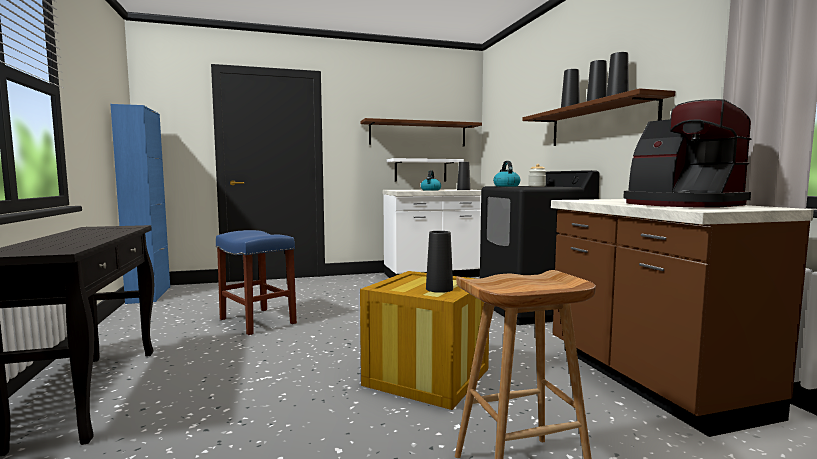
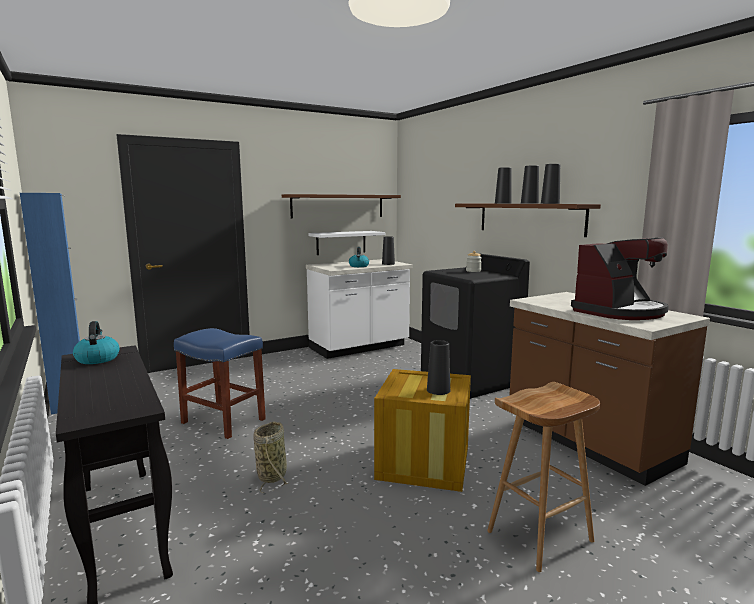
camera: 15 degrees left, 5 degrees up
(262, 368) = (272, 475): none -> basket
(506, 186) = (446, 271): kettle -> kettle (97, 359)
(680, 204) = (619, 312): coffee machine -> coffee machine turned 75 degrees counterclockwise

